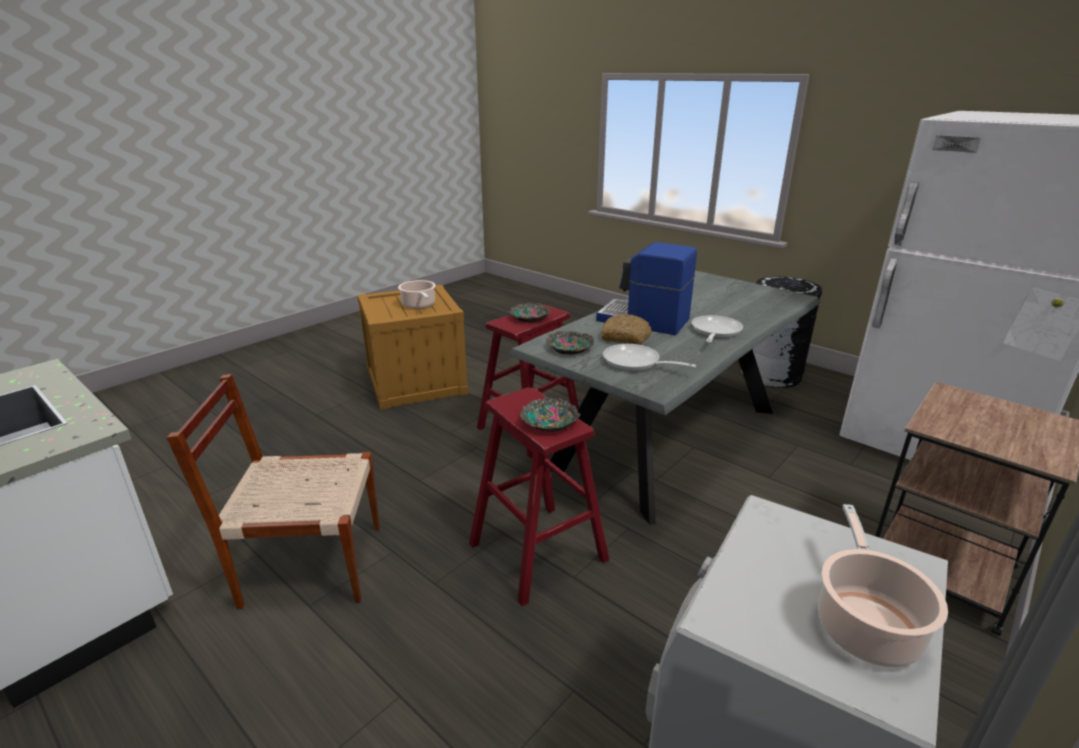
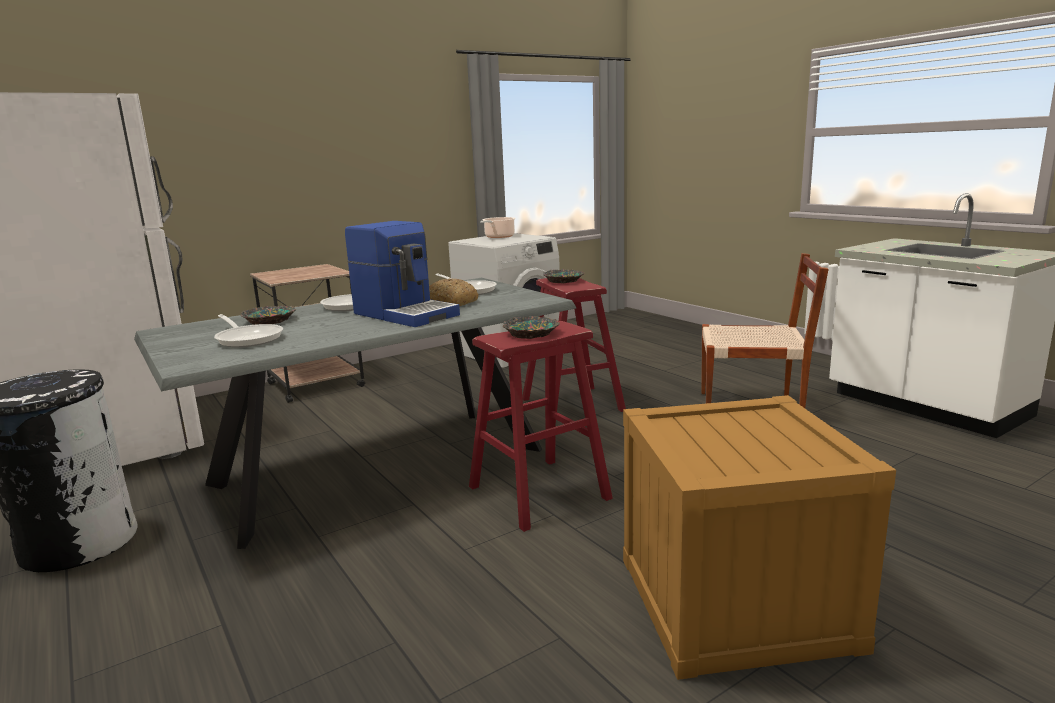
camera: 165 degrees left, 10 degrees down
(419, 305) = (718, 438): cooking pot -> none
(569, 348) = (516, 298): bowl -> bowl (271, 320)
(711, 292) = (248, 338): none -> frying pan

